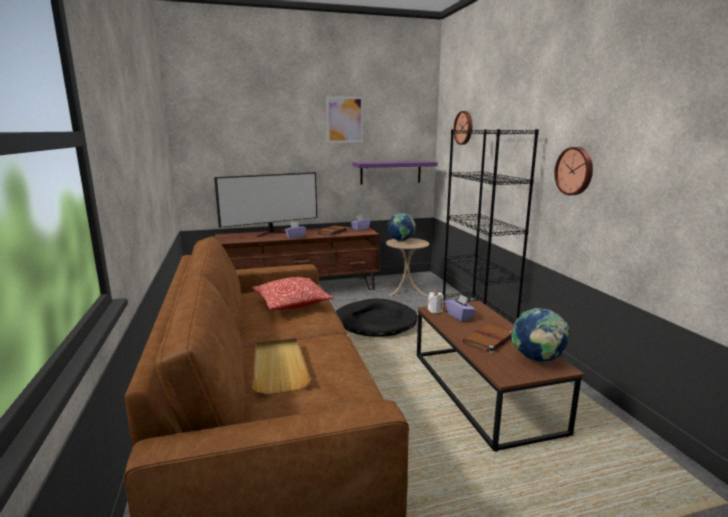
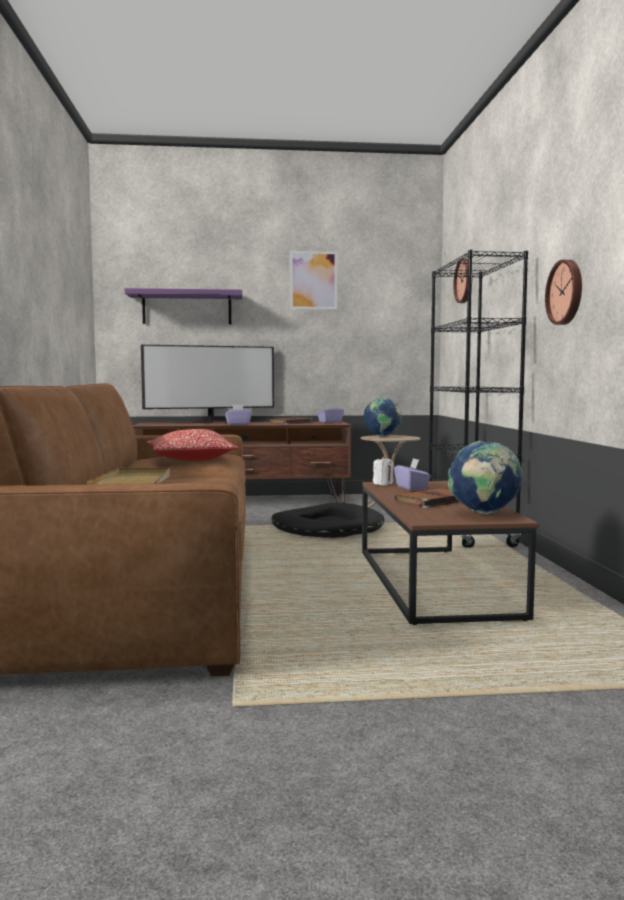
camera: 10 degrees right, 10 degrees down
(390, 172) = (376, 350): purple shelf -> purple shelf (187, 308)

